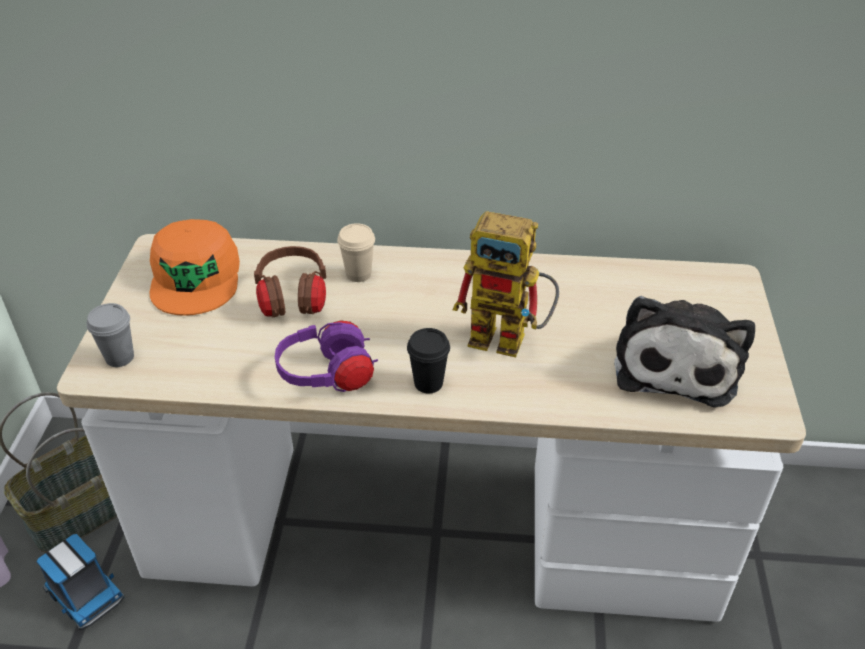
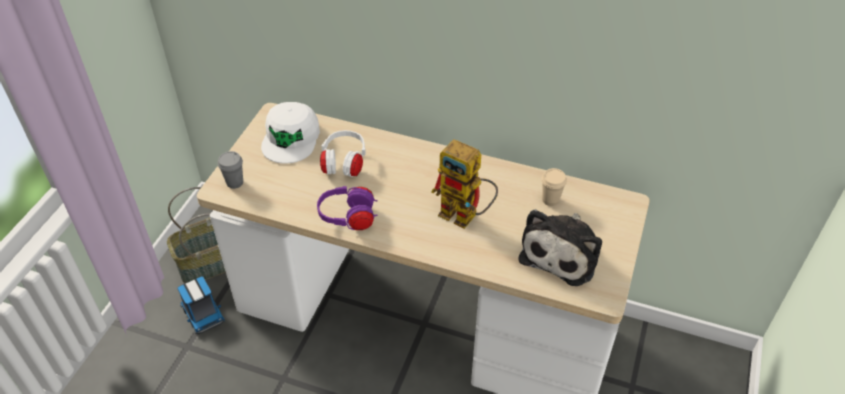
camera: 15 degrees right, 5 degrees up
(196, 277) = (291, 138): orange cap -> white cap
(293, 299) = (344, 164): brown headphones -> white headphones
(358, 274) = (389, 154): beige cup -> beige cup (550, 200)
(428, 383) = (405, 234): black cup -> none

